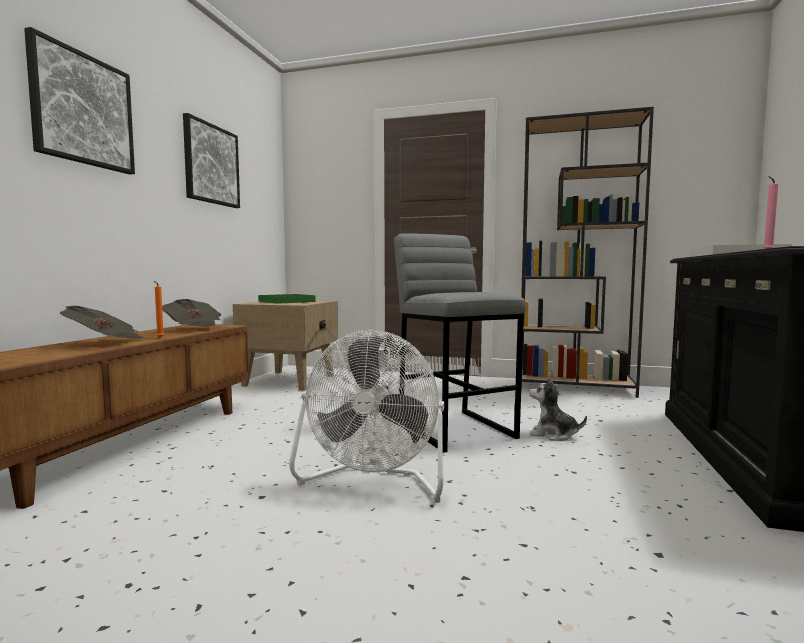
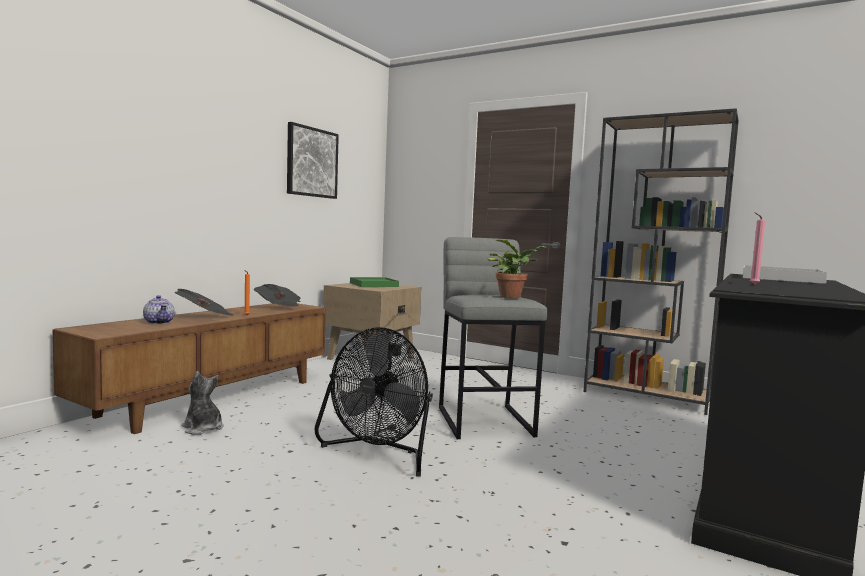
camera: 15 degrees right, 0 degrees up
(44, 352) = (159, 322): none -> teapot
(83, 109) = (204, 132): picture -> none
(370, 479) = (379, 451): white fan -> black fan
(486, 291) = (512, 297): none -> potted plant
(553, 435) = (573, 438): plush toy -> plush toy (203, 428)

